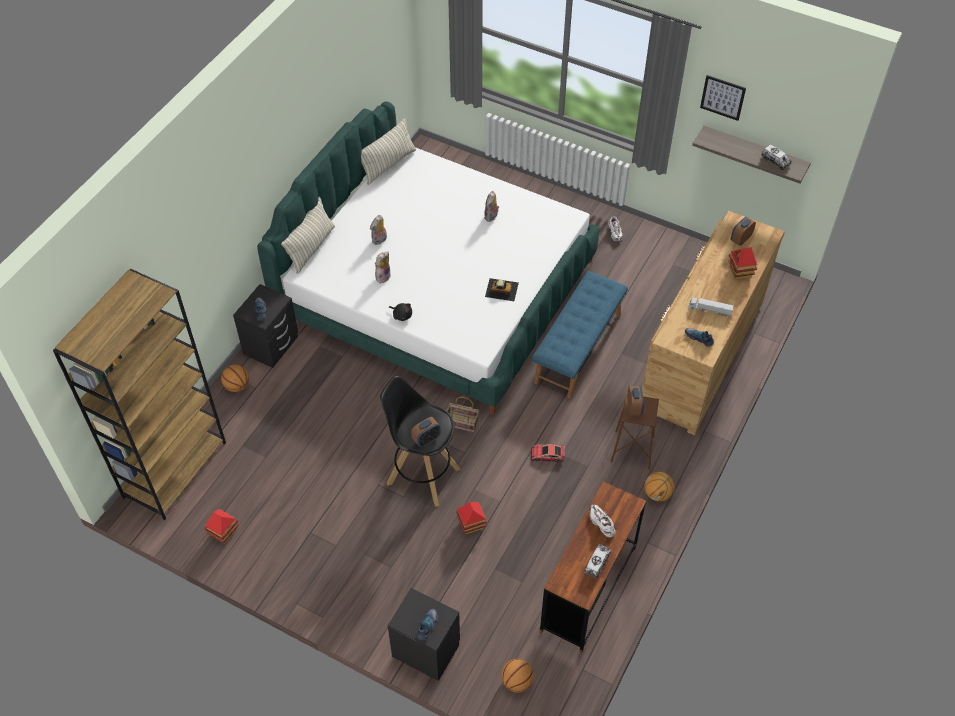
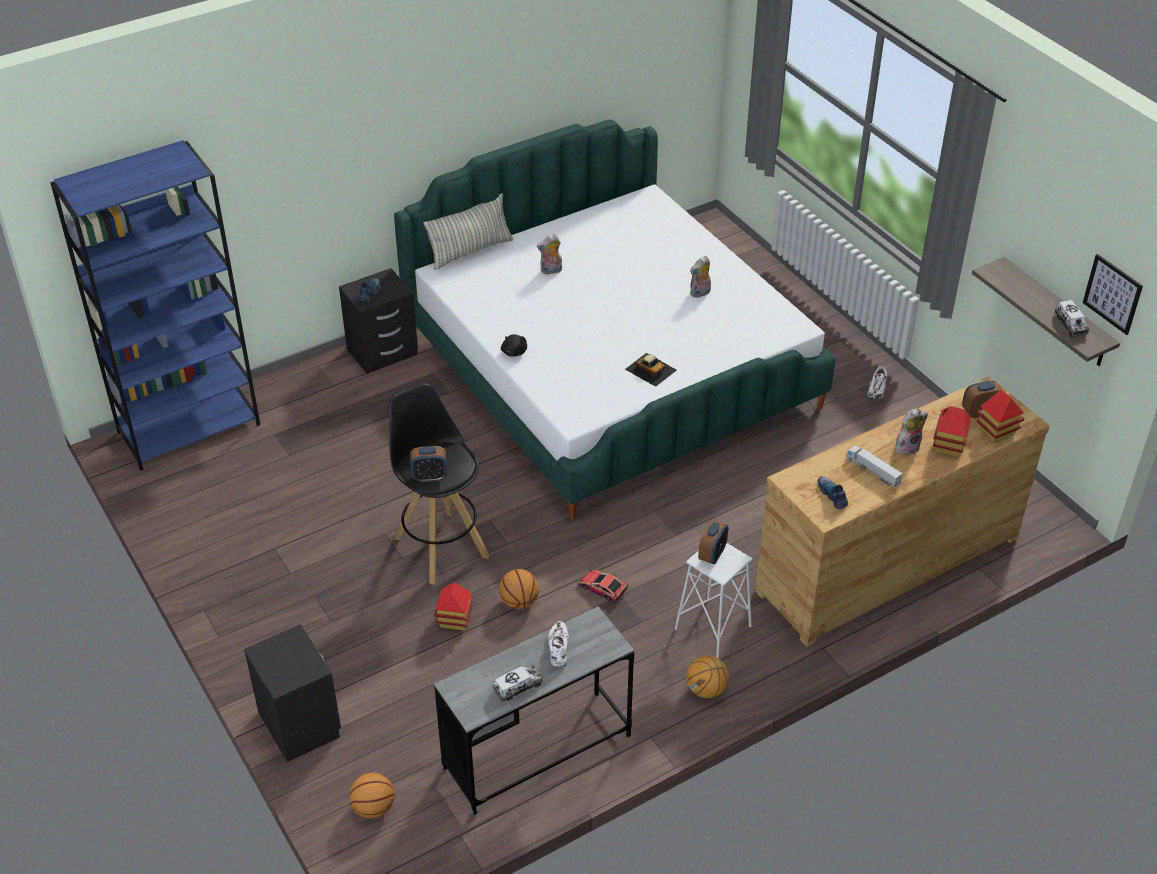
camera: 30 degrees right, 10 degrees down
(175, 469) = (189, 428): brown bookcase -> blue bookcase
(223, 533) = (187, 509): toy house -> toy house (996, 432)
(237, 386) = (315, 376): basketball -> basketball (519, 602)
(382, 276) = (525, 306): plush toy -> plush toy (907, 447)
(388, 164) = (623, 202): pillow -> none
(428, 626) = (286, 670): shoe -> none
(461, 423) = (527, 512): basket -> none
(577, 347) = (731, 491): blue bench -> none
(588, 589) = (537, 752): brown desk -> grey desk
(632, 450) = (712, 628): brown stool -> white stool
(722, 97) = (1028, 217): picture -> picture (1112, 294)

